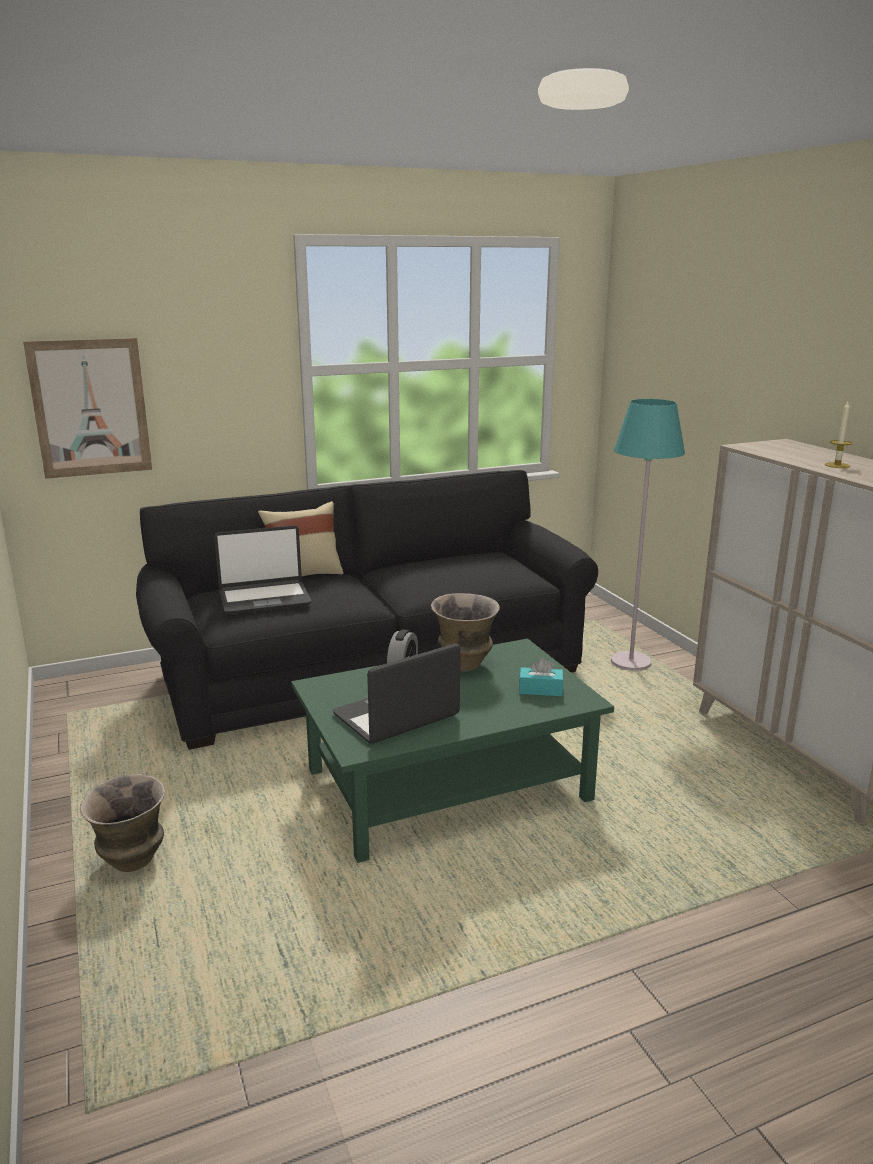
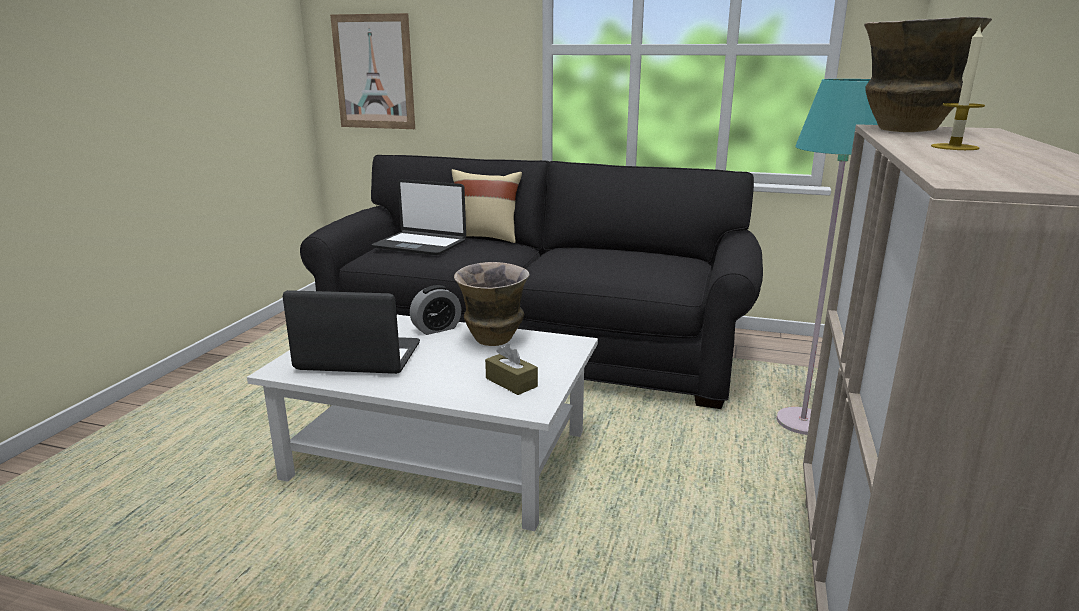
camera: 40 degrees right, 0 degrees up
(132, 862) = (181, 410): vase -> vase (906, 130)
(447, 784) = (439, 454): green coffee table -> white coffee table
(540, 690) = (511, 382): turquoise tissue box -> brown tissue box

